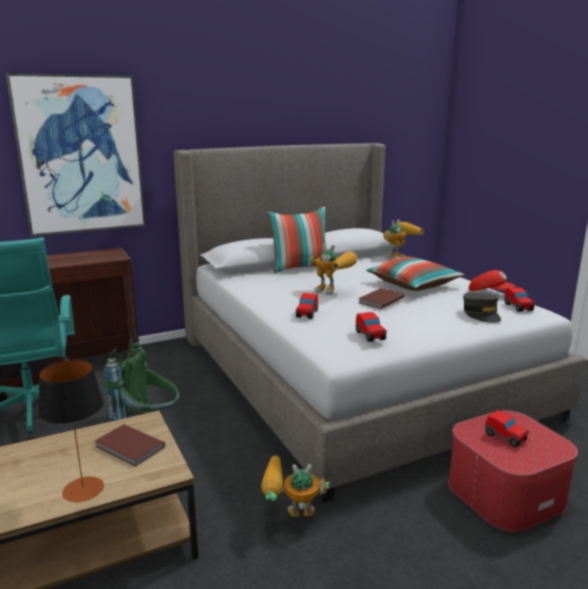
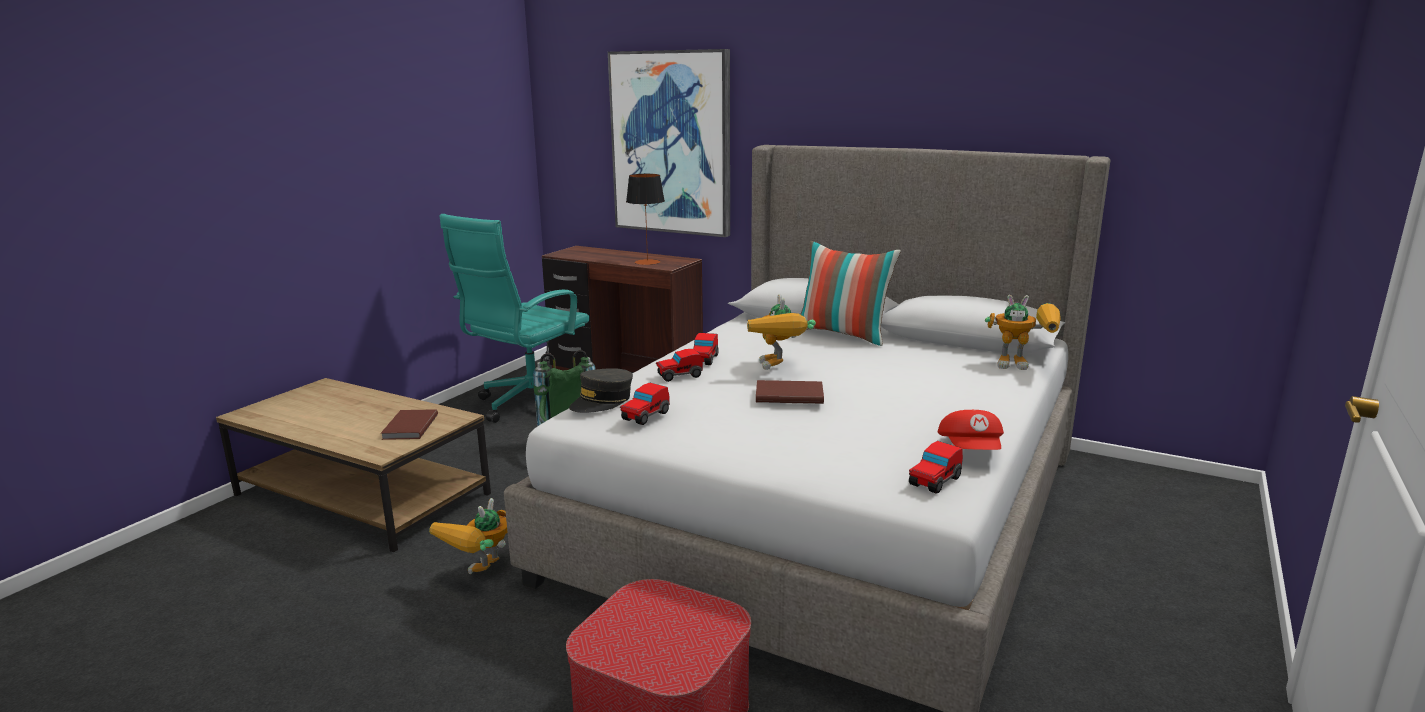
camera: 55 degrees right, 0 degrees up
(83, 489) = (336, 435): table lamp -> table lamp (647, 262)
(290, 519) = (481, 576): toy robot -> toy robot turned 120 degrees counterclockwise
(413, 285) = (901, 399): pillow -> none
(481, 314) = (844, 461): grey cap -> grey cap (602, 401)
(505, 437) = (658, 623): toy car -> toy car (704, 360)

